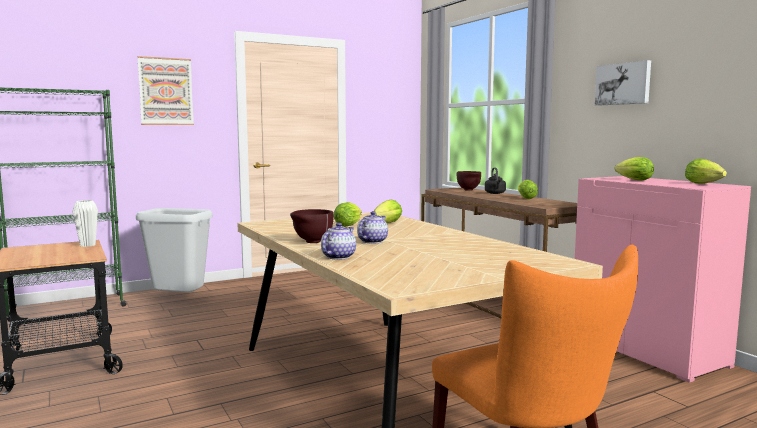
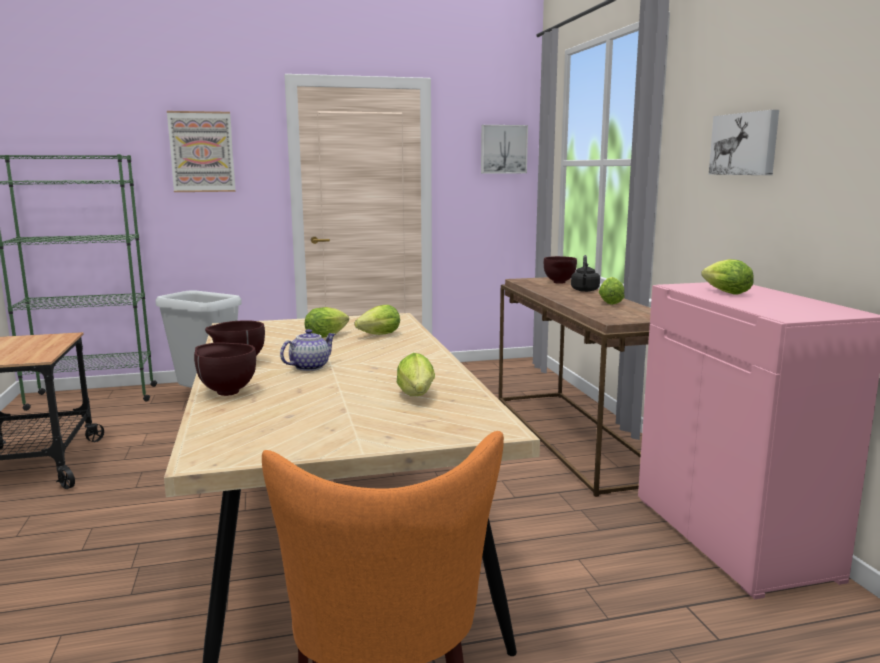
camera: 15 degrees right, 5 degrees up
(87, 245) = (60, 340): white vase -> none
(338, 257) = (226, 392): teapot -> brown bowl
(396, 96) = (503, 149): none -> picture
(705, 184) = (818, 308): lettuce -> lettuce (417, 397)

